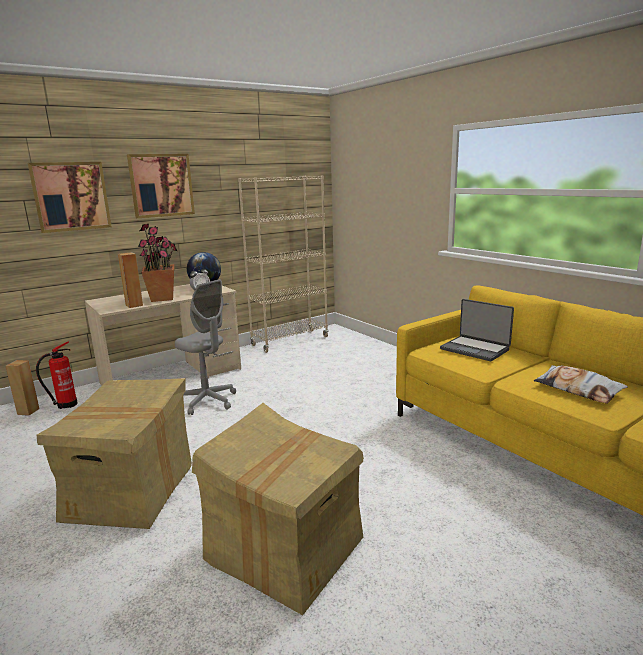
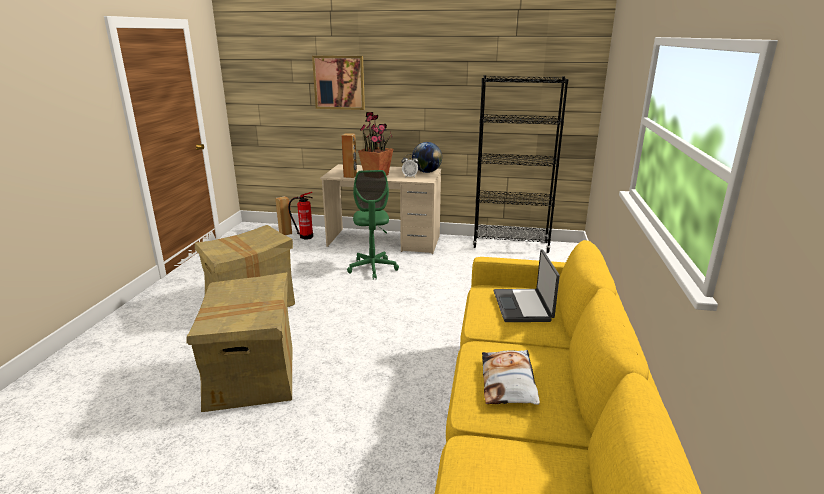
camera: 45 degrees right, 5 degrees up
(161, 185) = (410, 78): picture -> none
(208, 401) = (372, 268): grey office chair -> green office chair
(290, 341) = (511, 245): beige bookcase -> black bookcase

